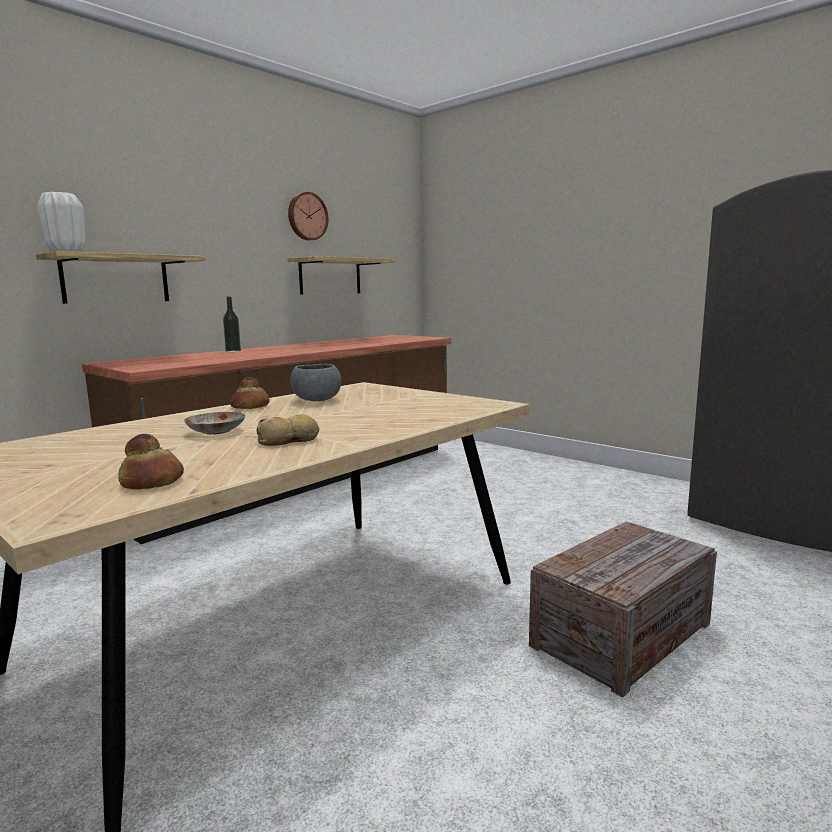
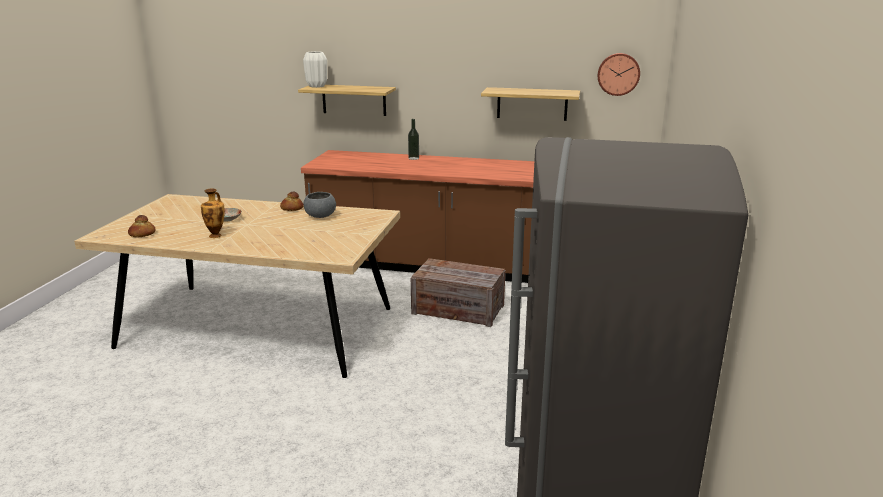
camera: 60 degrees right, 10 degrees up
(289, 440) = (216, 235): bread -> vase
(307, 216) = (511, 51): wall clock -> wall clock (618, 74)
(622, 634) = (302, 427): crate -> crate (458, 309)

